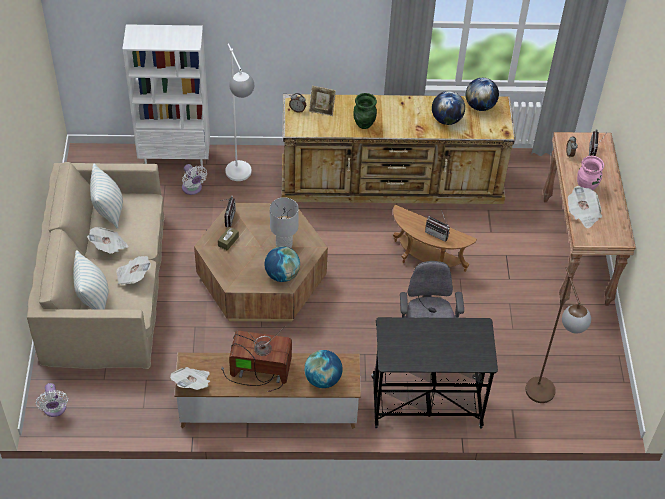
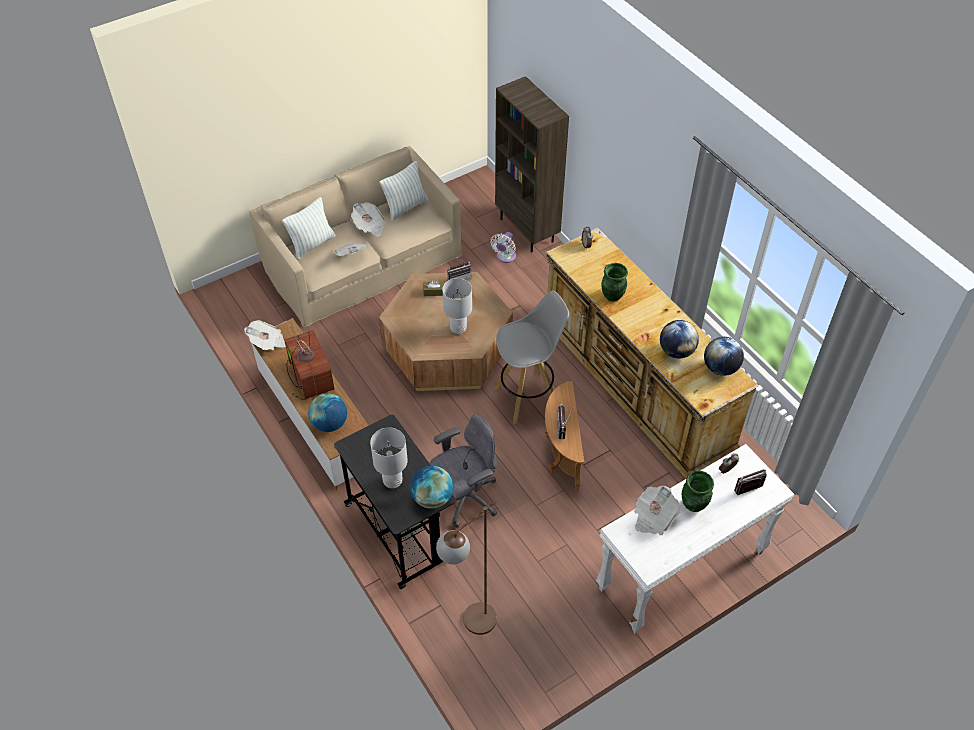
camera: 60 degrees right, 0 degrees up
(55, 409) = (229, 294): white fan -> none
(175, 158) = (527, 230): white bookcase -> brown bookcase
(241, 178) = (544, 280): white floor lamp -> none
(282, 275) = (426, 343): globe -> globe (432, 498)
(322, 110) = (601, 261): picture frame -> none
(355, 253) = (528, 397): none -> grey stool
(446, 349) = (393, 481): none -> grey table lamp
(576, 251) = (681, 572): brown console table -> white console table
(586, 187) = (694, 505): pink vase -> green vase

